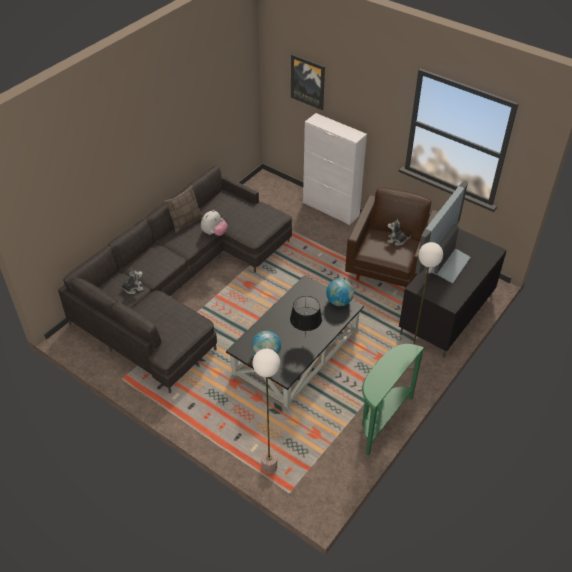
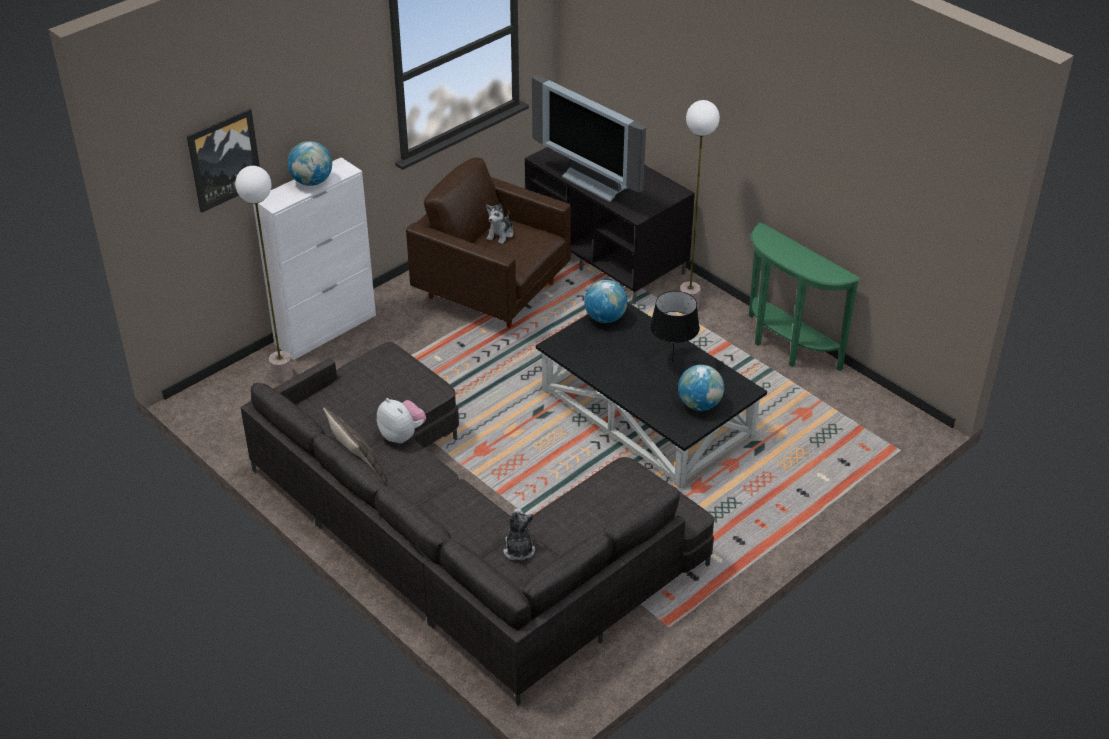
camera: 80 degrees left, 5 degrees down
(269, 467) = (857, 465): floor lamp -> floor lamp (282, 375)
(338, 128) = (312, 182): none -> globe

